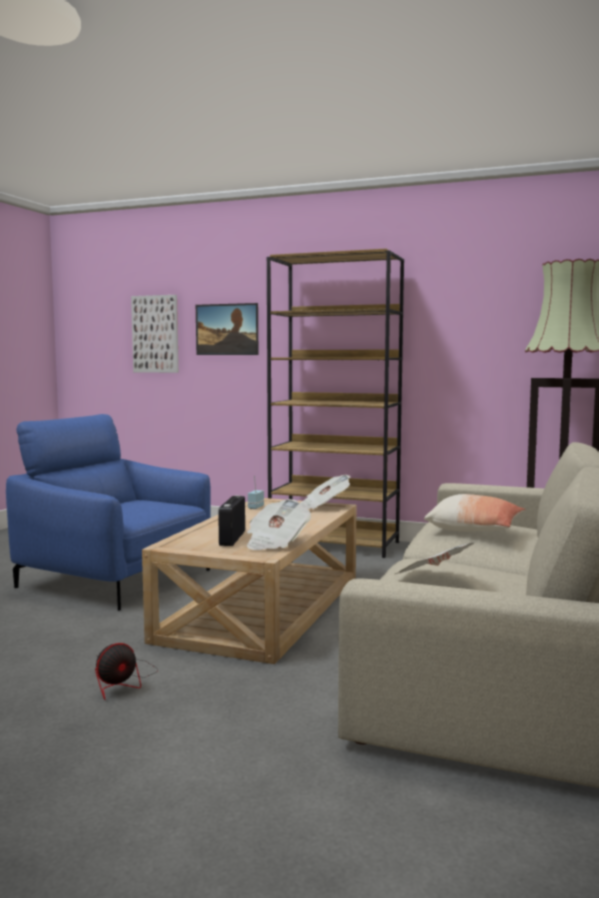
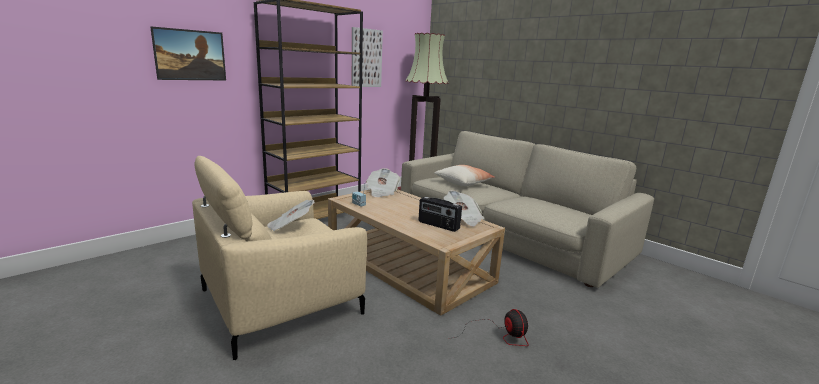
camera: 65 degrees left, 10 degrees up
(117, 578) = (281, 301): blue armchair -> beige armchair
(155, 334) = (94, 55): picture -> picture (366, 58)
(432, 579) = (544, 209): newspaper -> newspaper (290, 226)

